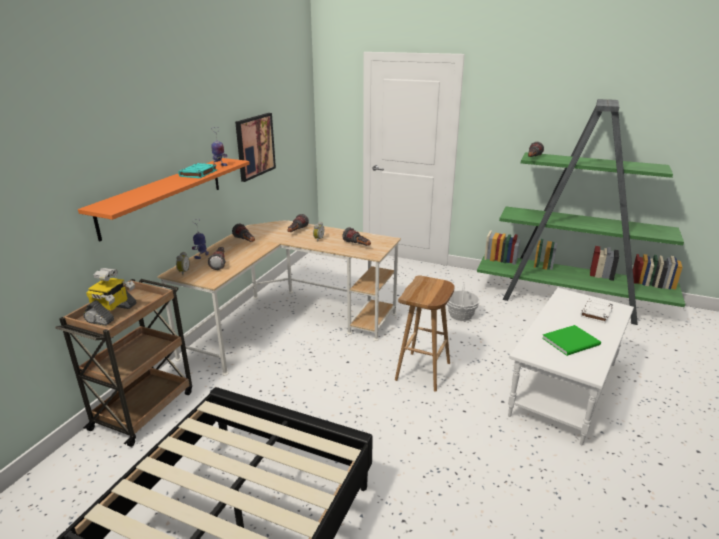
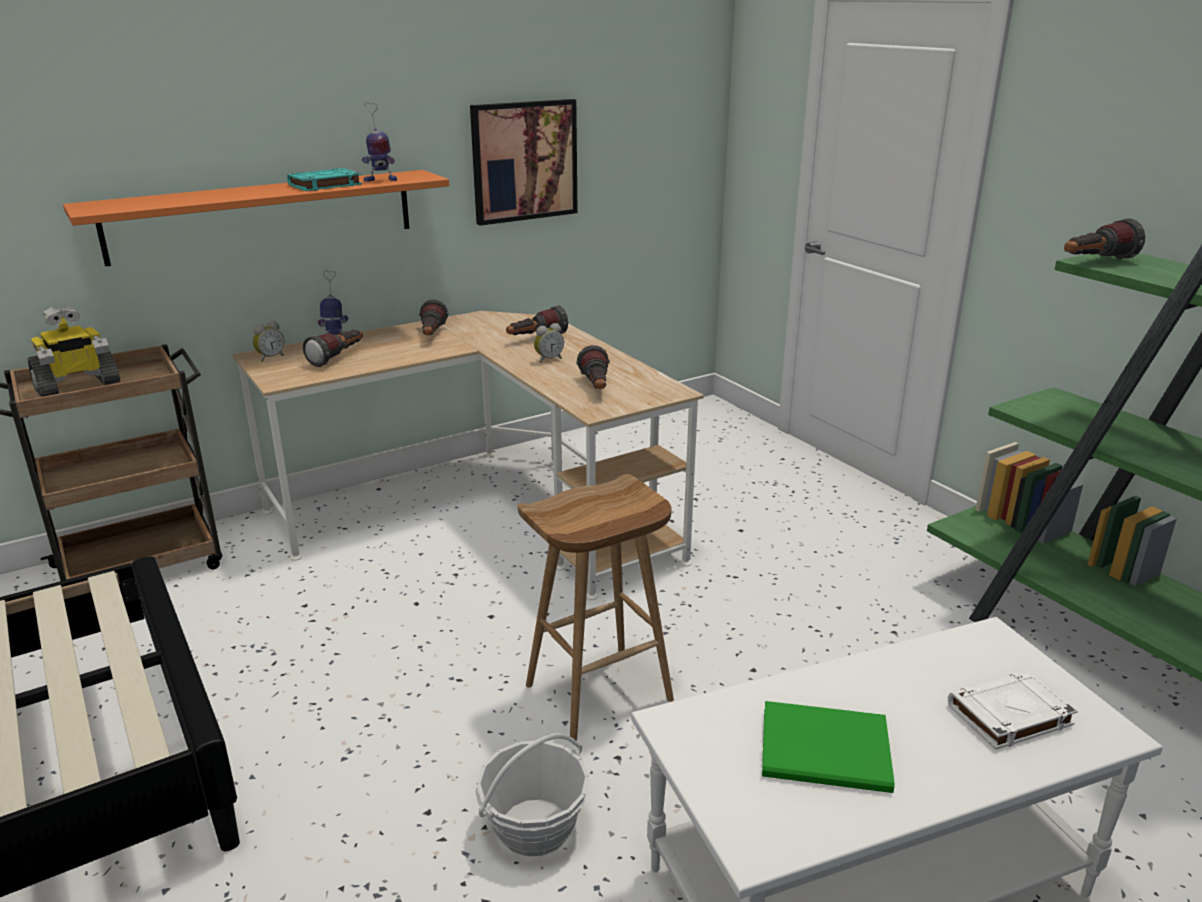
camera: 35 degrees right, 0 degrees up
(461, 315) = (824, 615): basket -> basket (534, 827)

